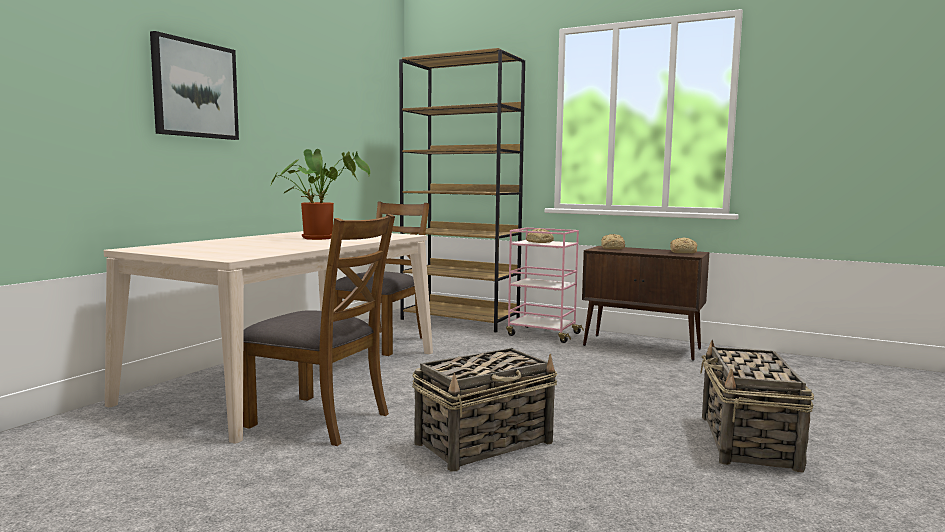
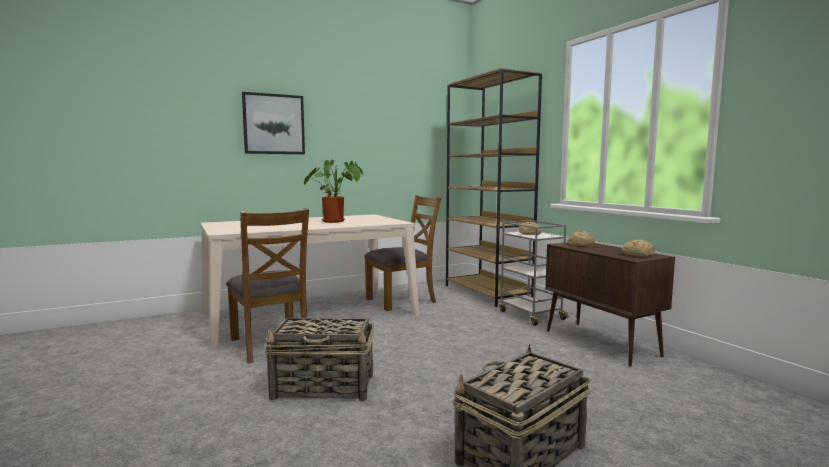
camera: 35 degrees right, 0 degrees up
(542, 334) = (530, 315): pink cart -> grey cart

